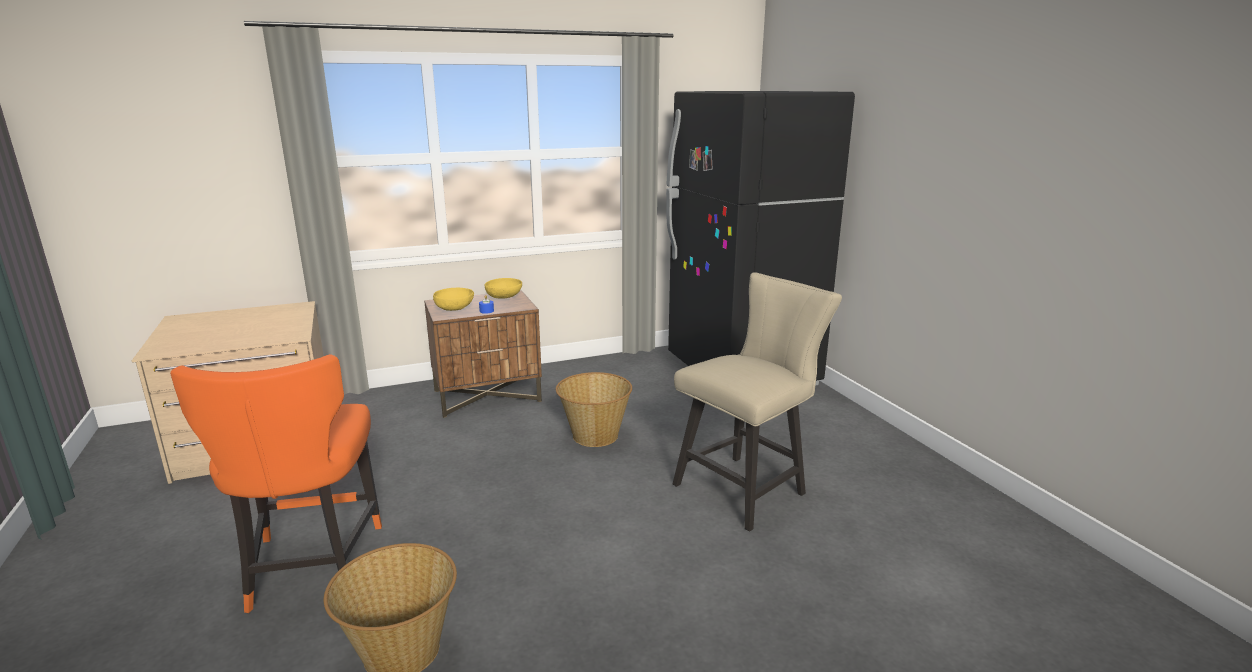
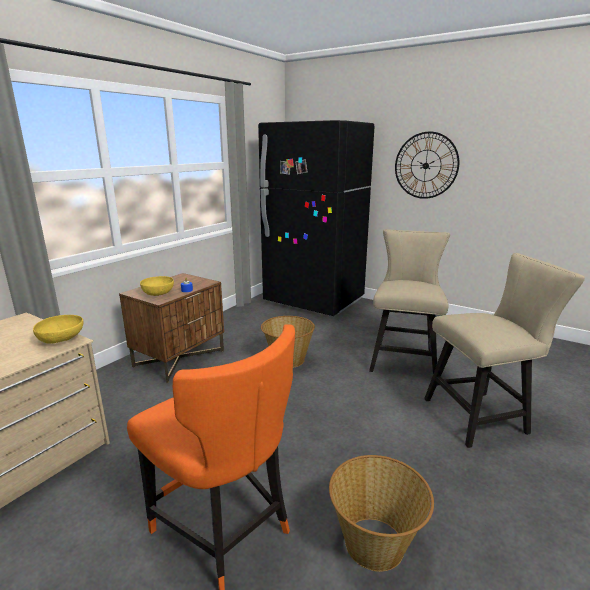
camera: 35 degrees left, 0 degrees up
(504, 298) = (181, 279): yellow bowl -> yellow bowl (62, 340)
(738, 600) = (481, 416): none -> beige chair
(920, 171) = (425, 165): none -> wall clock

